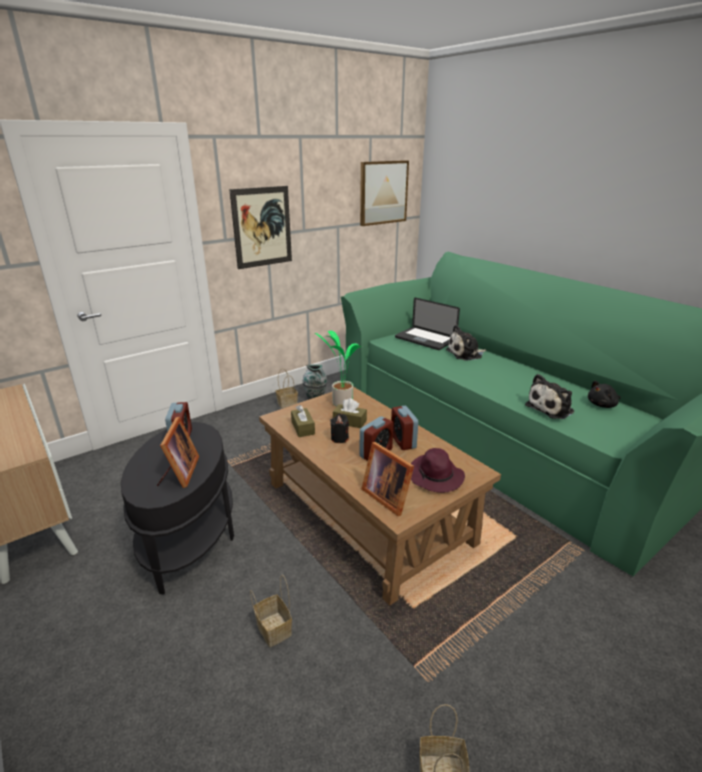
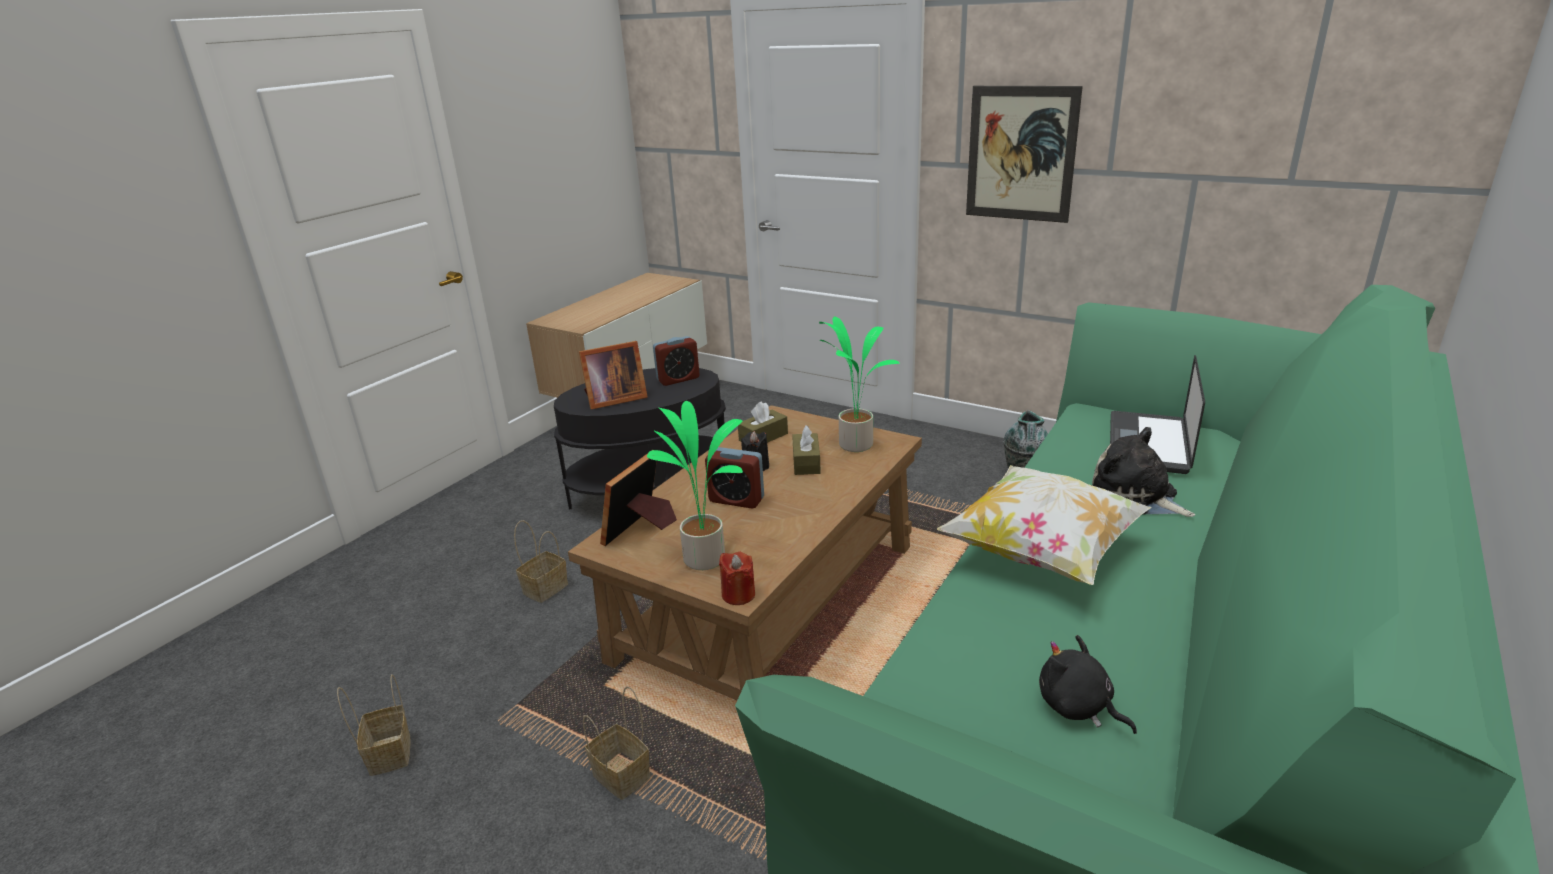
camera: 70 degrees right, 0 degrees up
(287, 403) = (979, 456): basket -> basket (623, 776)
(383, 192) = (1347, 118): picture -> none
(403, 441) = (783, 513): alarm clock -> none
(436, 477) = (705, 557): purple hat -> potted plant
(480, 473) = (738, 595): none -> red candle
(501, 381) = (1042, 552): none -> pillow
(551, 408) = (982, 628): plush toy -> none

